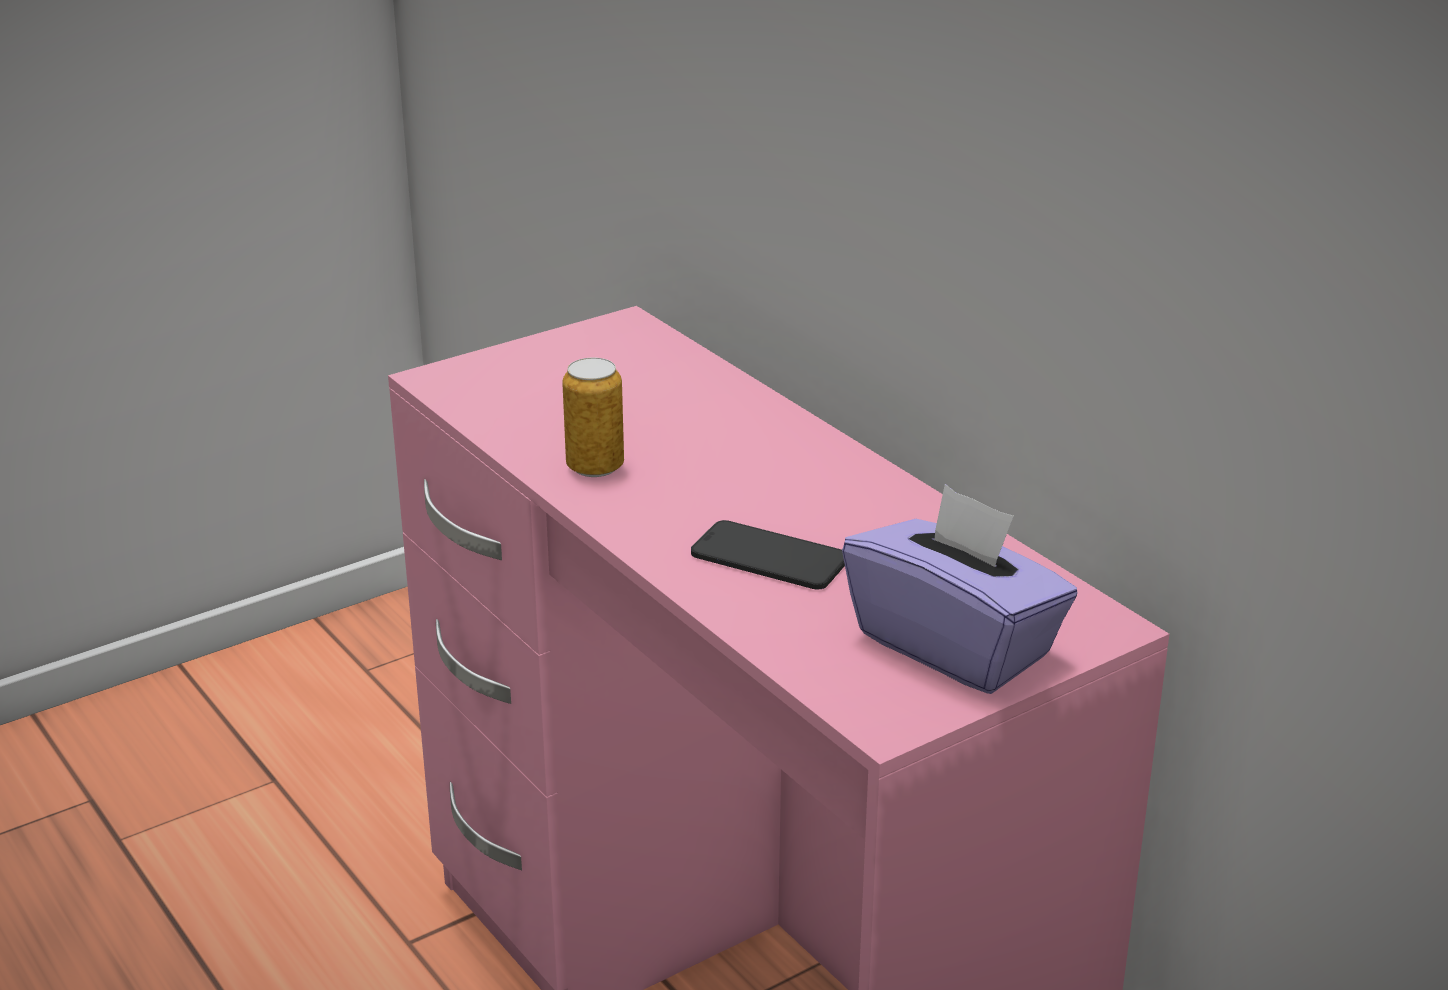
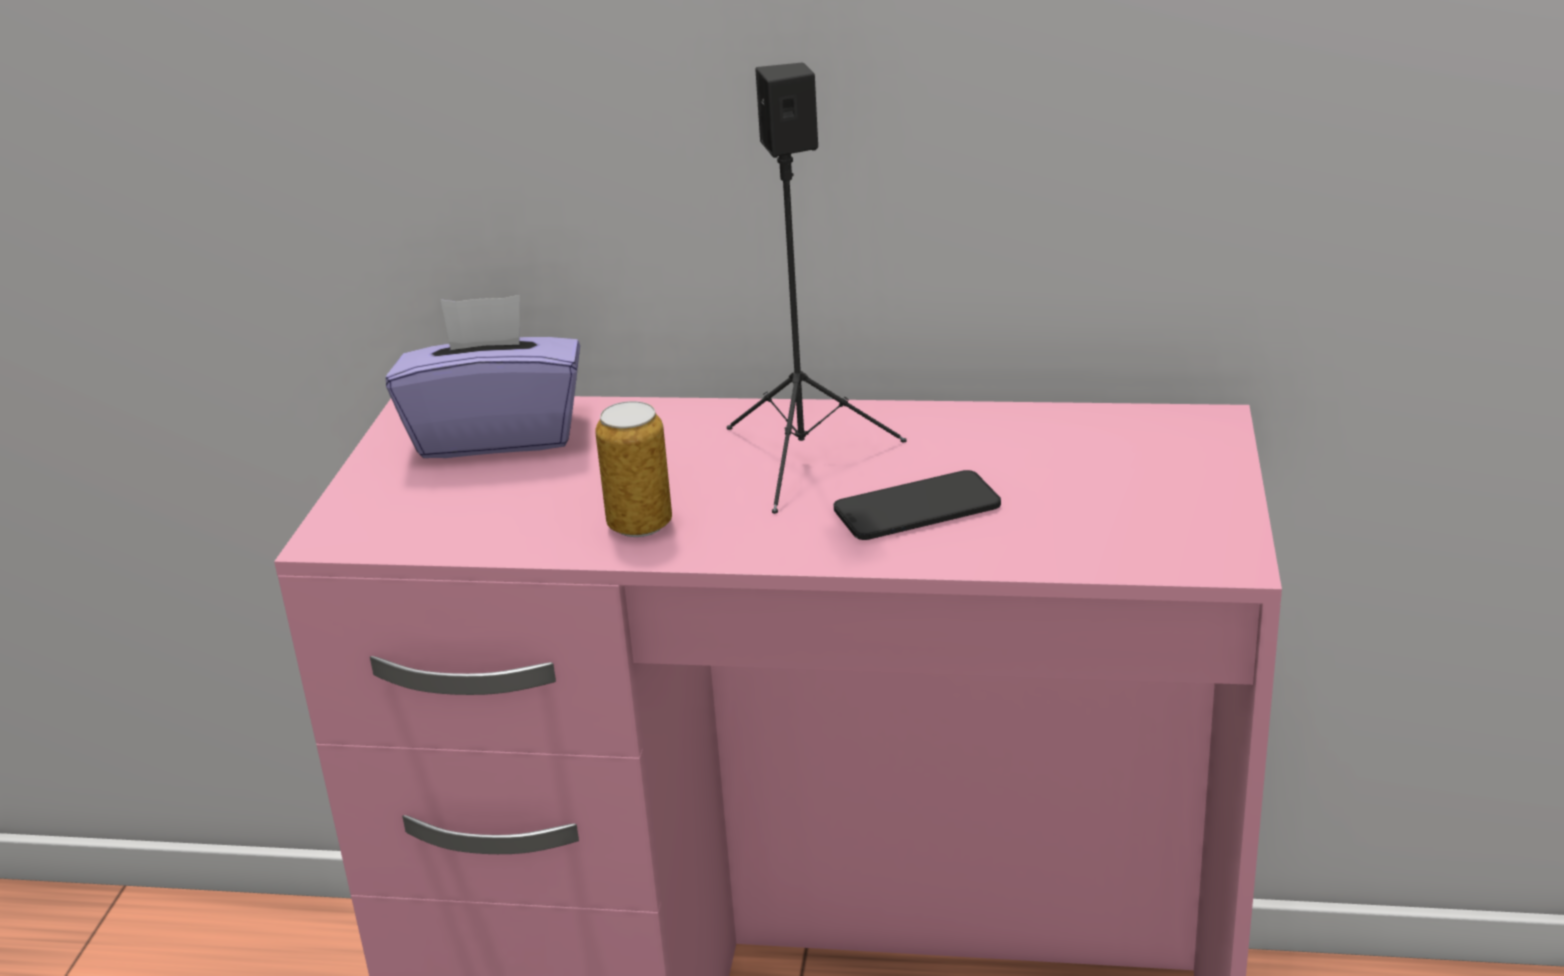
camera: 45 degrees left, 0 degrees up
(769, 484) = (803, 460): none -> black speaker
(955, 645) = (1158, 487): purple tissue box -> purple tissue box (497, 434)

